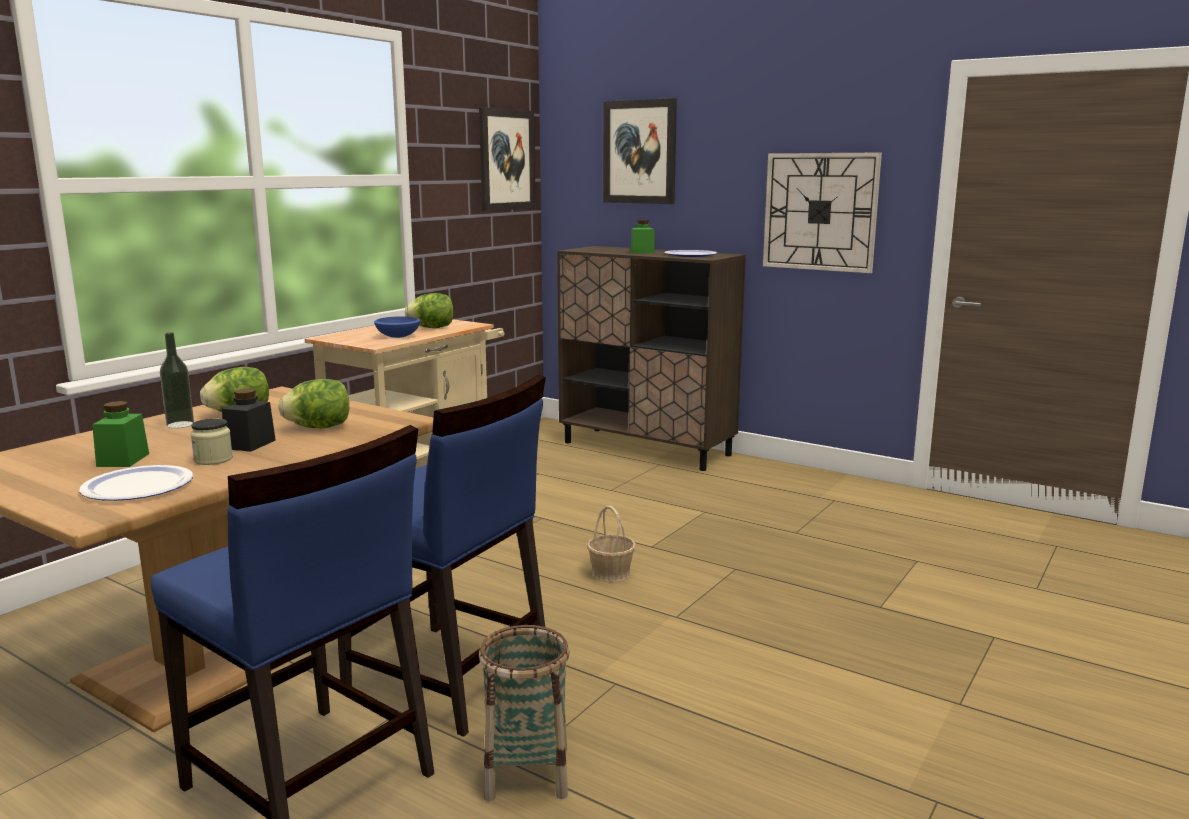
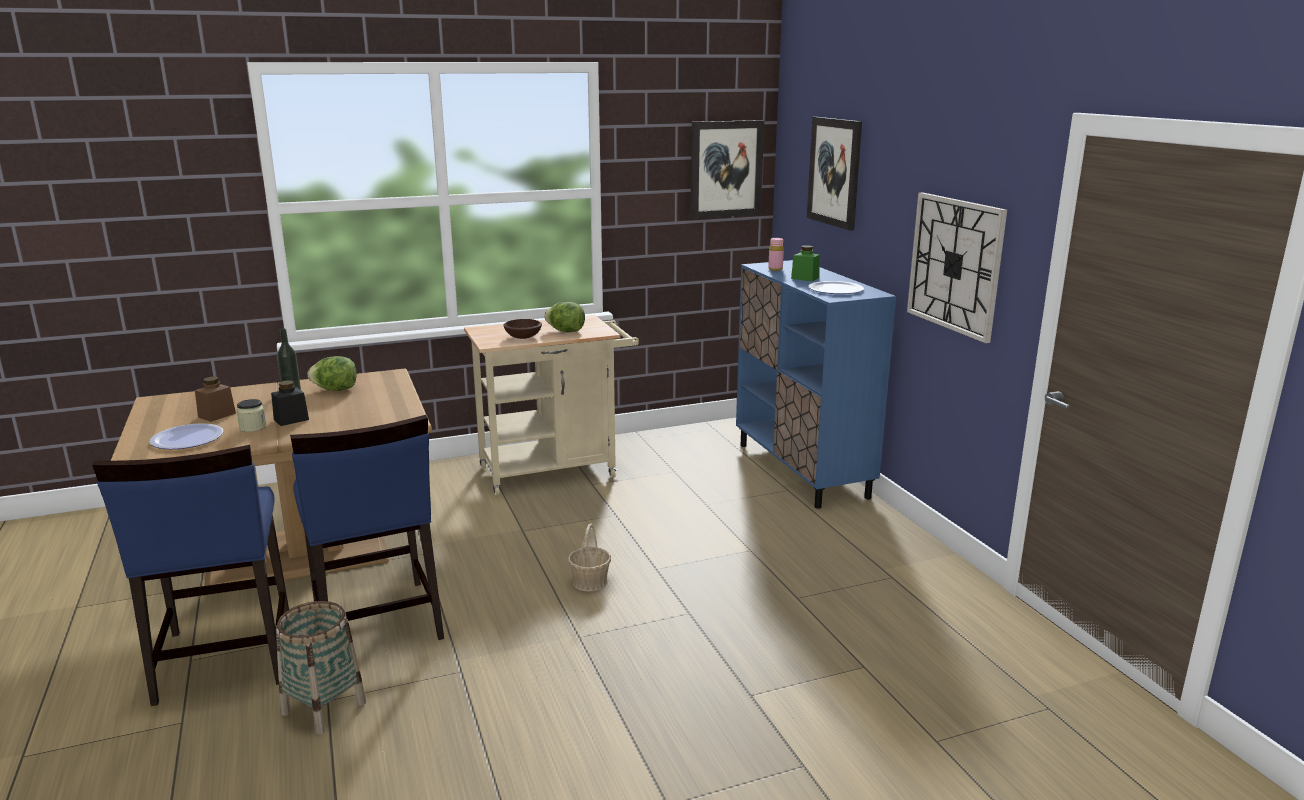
camera: 35 degrees right, 5 degrees up
(123, 460) = (217, 415): green jar -> brown jar
(319, 427) = (350, 414): lettuce -> none
(399, 336) = (524, 337): blue bowl -> brown bowl
(599, 250) = (775, 269): none -> pink bottle
(647, 449) = (802, 470): brown cabinet -> blue cabinet

